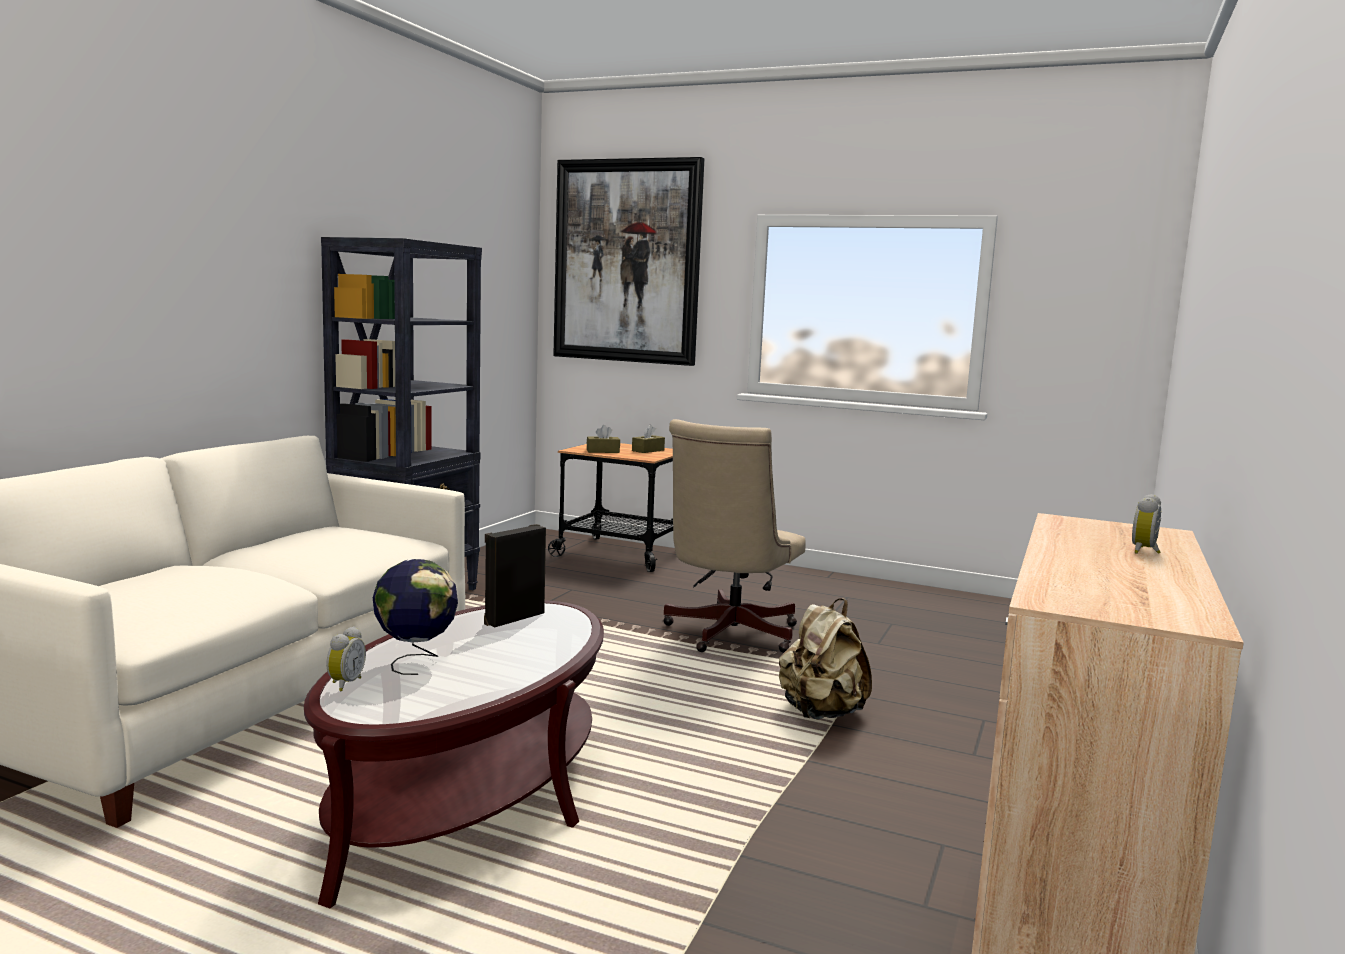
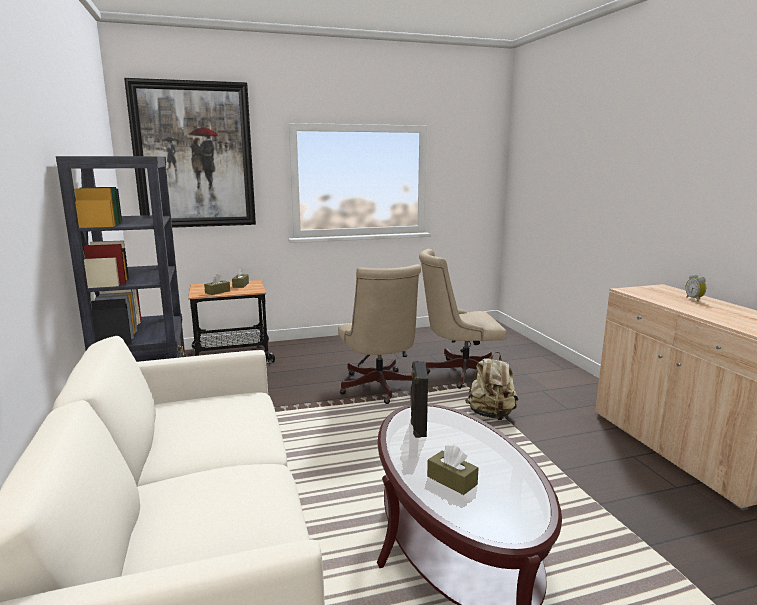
camera: 40 degrees left, 5 degrees up
(344, 684) = (463, 518): alarm clock -> none
(416, 661) = (452, 480): globe -> brown tissue box
(887, 656) = (458, 373): none -> beige office chair

